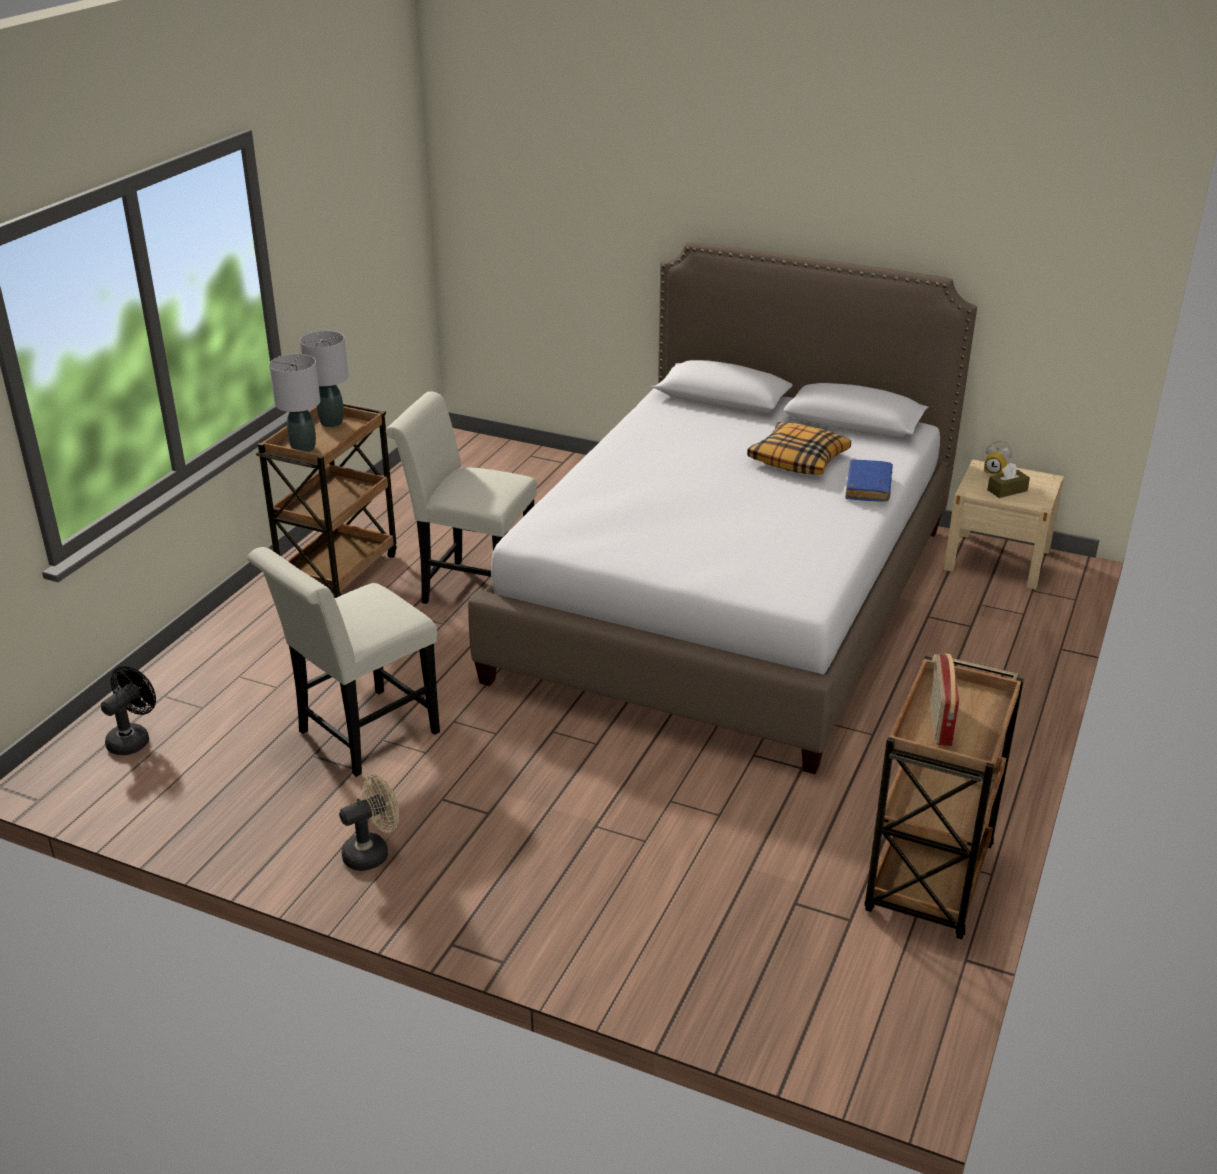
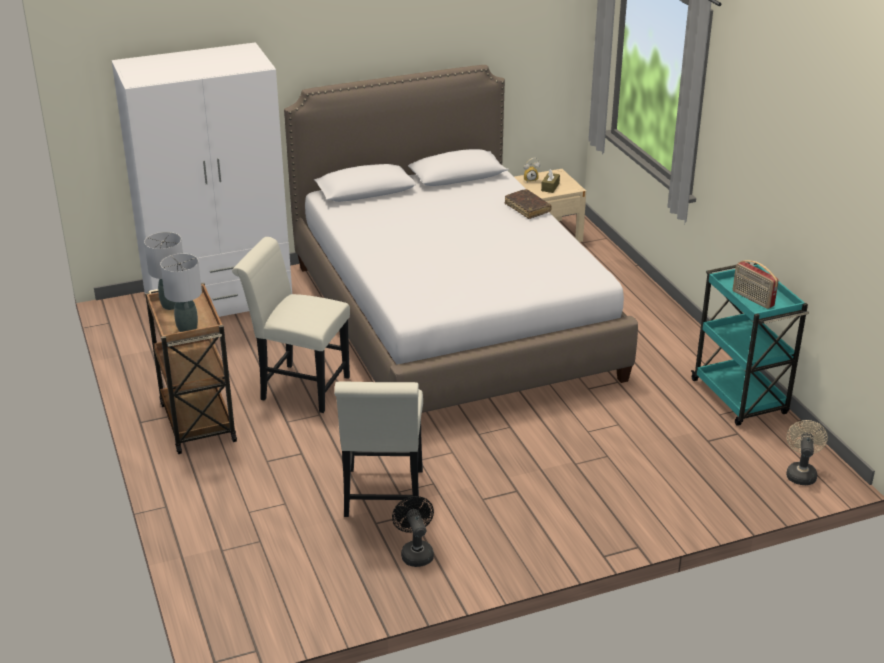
camera: 45 degrees left, 0 degrees up
(133, 739) = (249, 583): black fan -> black fan (415, 552)
(373, 852) = (495, 545): beige fan -> beige fan (801, 473)
(470, 587) = (299, 387): white chair -> white chair turned 45 degrees clockwise
(541, 471) = (219, 299): none -> white wardrobe
(799, 459) = (468, 208): pillow -> none
(868, 487) = (527, 208): blue book -> brown book
(929, 881) = (740, 398): brown cart -> turquoise cart

